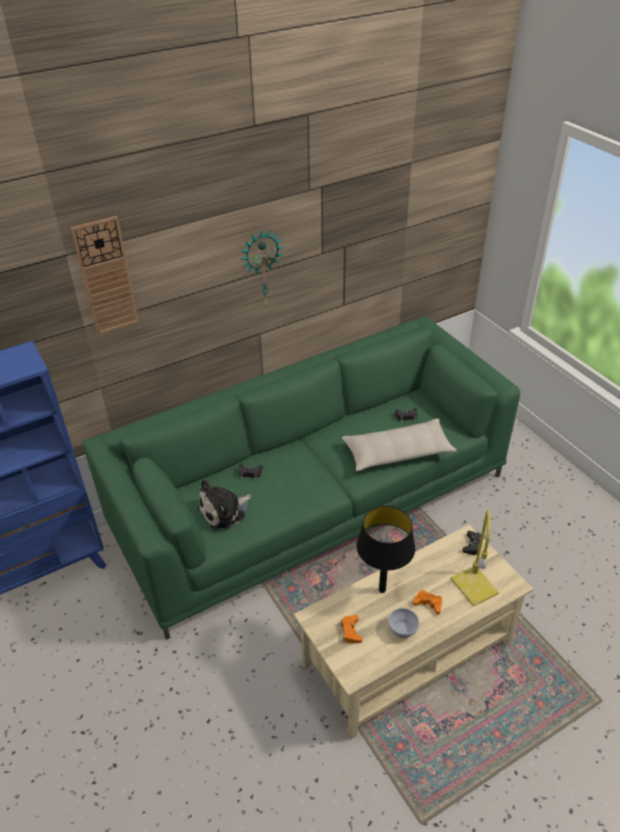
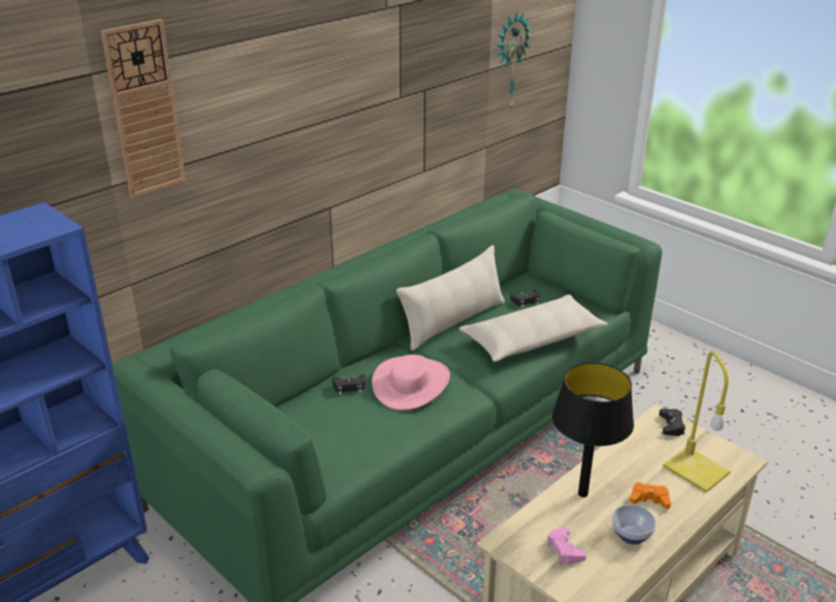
camera: 15 degrees left, 10 degrees down
(224, 511) = (332, 436): plush toy -> none
(261, 269) = (334, 112): wall clock -> wall clock (510, 61)
(294, 477) = (411, 384): none -> pink hat
(345, 427) = (453, 322): none -> beige pillow
(351, 631) = (564, 550): orange game controller -> pink game controller

